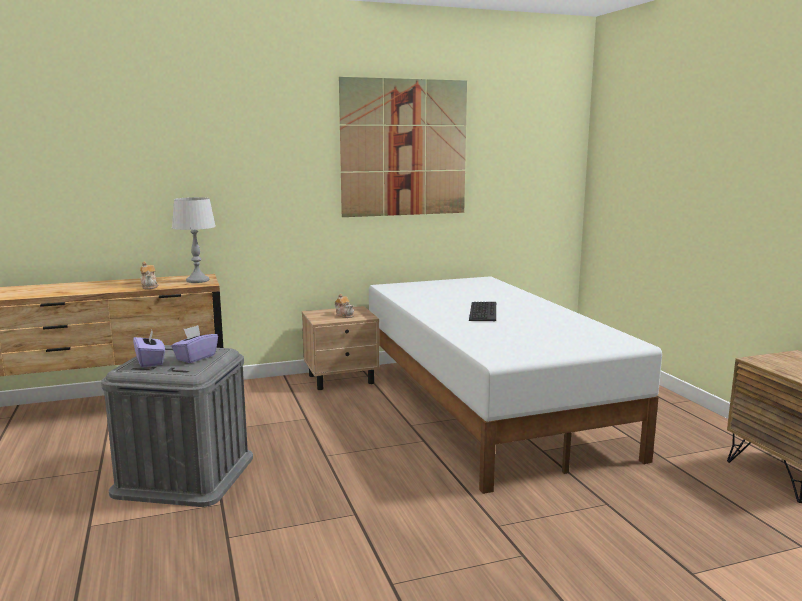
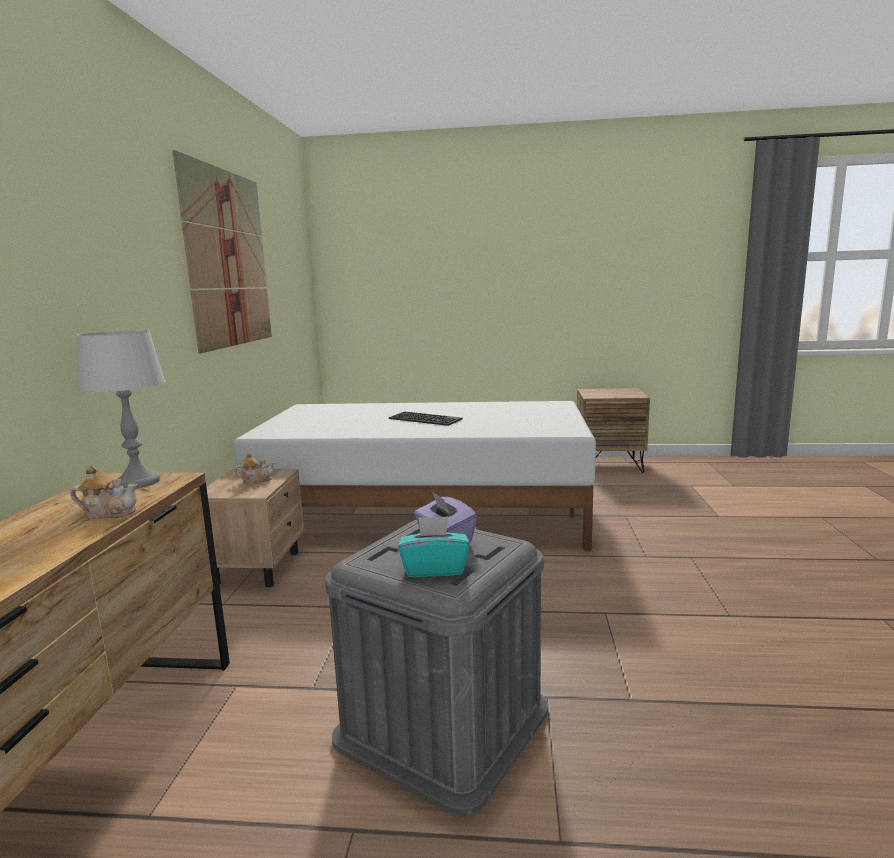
camera: 65 degrees left, 0 degrees up
(150, 361) = (434, 569): purple tissue box -> turquoise tissue box

